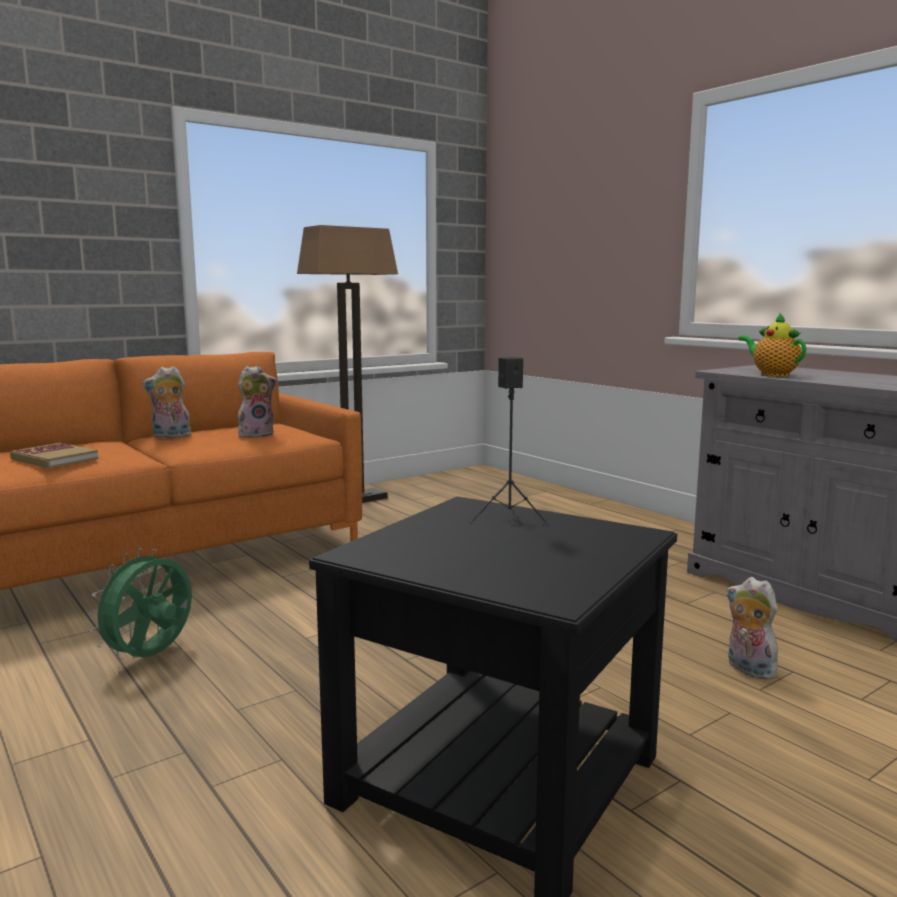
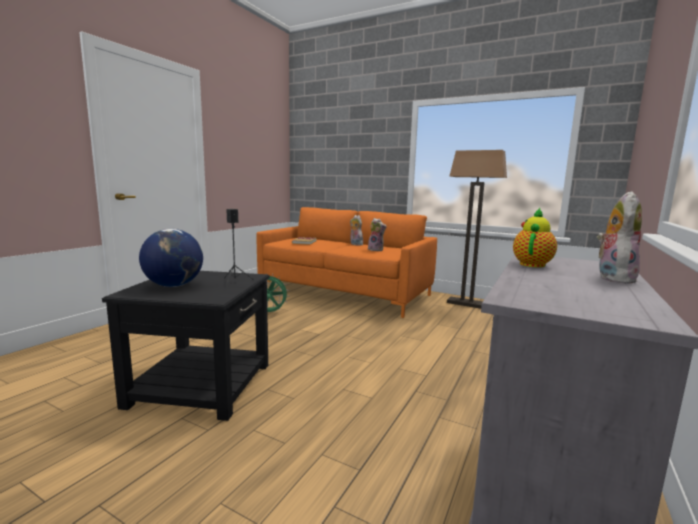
camera: 65 degrees right, 0 degrees up
(508, 559) = (174, 285): none -> globe
(747, 669) = (348, 448): plush toy -> plush toy (612, 278)

